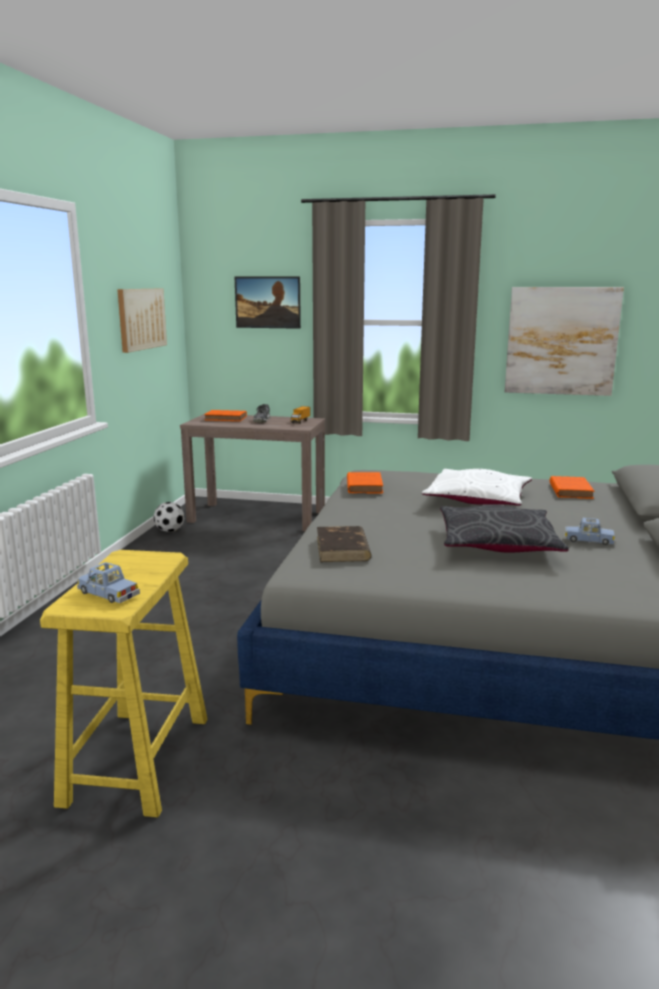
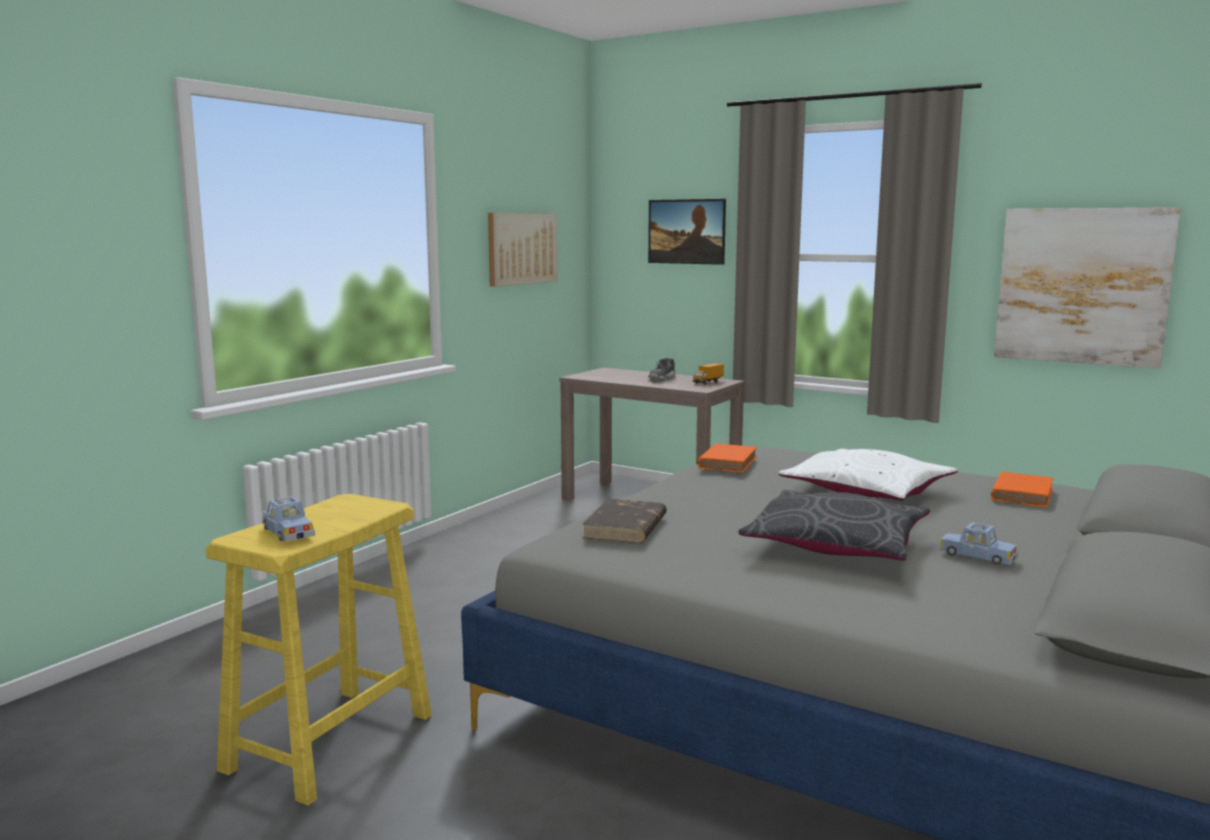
camera: 20 degrees right, 5 degrees down
(170, 530) = (536, 506): football -> none
(227, 418) = (622, 374): orange book -> none

